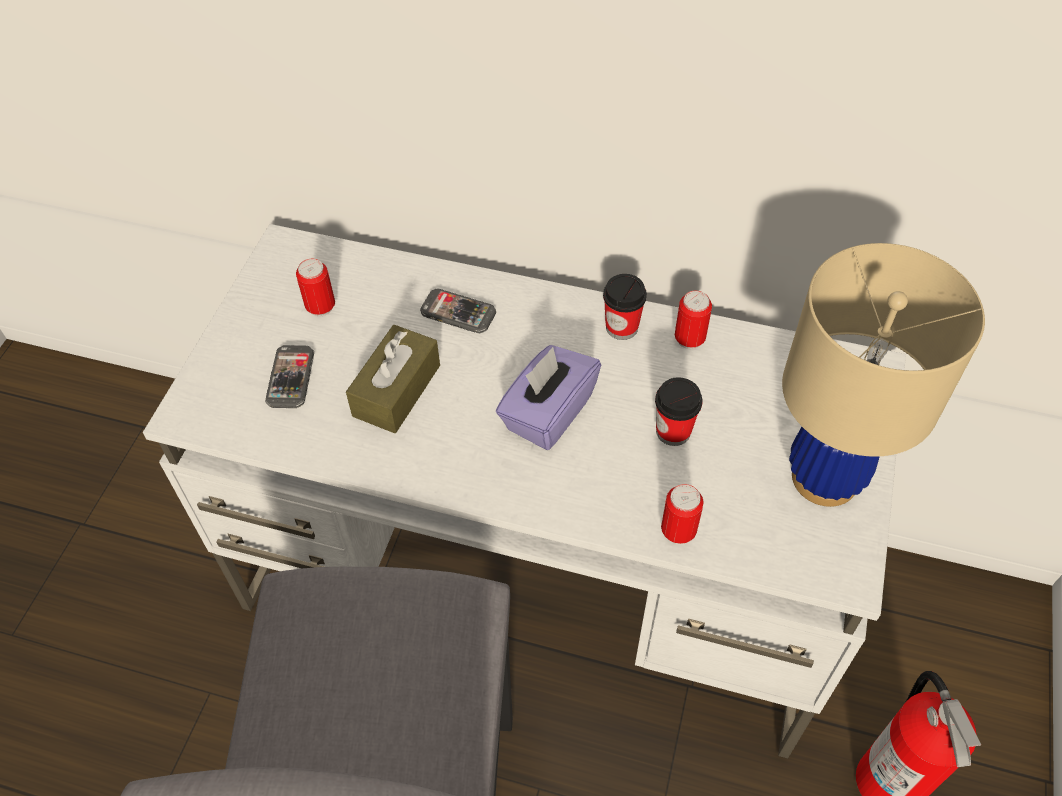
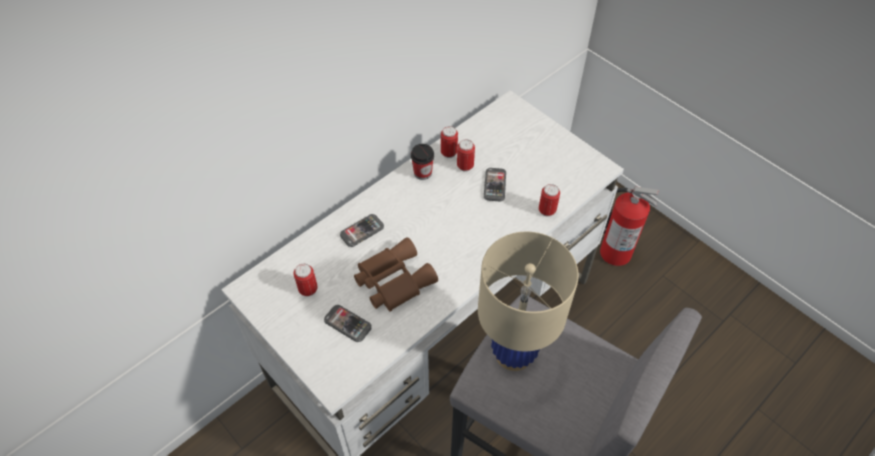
camera: 60 degrees left, 0 degrees up
(396, 390) = (392, 279): brown tissue box -> brown binoculars
(548, 413) = (452, 225): purple tissue box -> none
(673, 431) = (495, 185): cup -> phone
(680, 373) = (465, 166): none -> can
(825, 477) = (552, 149): beige table lamp -> beige table lamp (513, 353)

